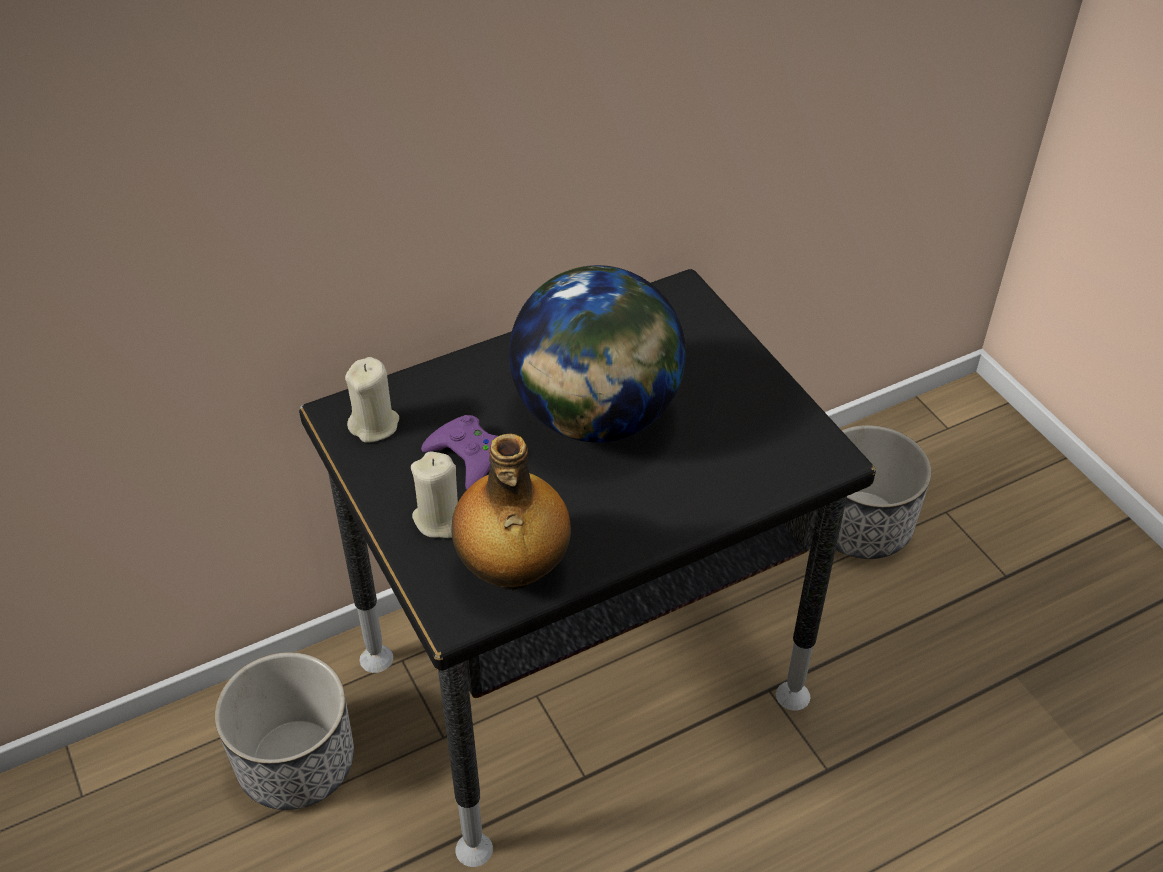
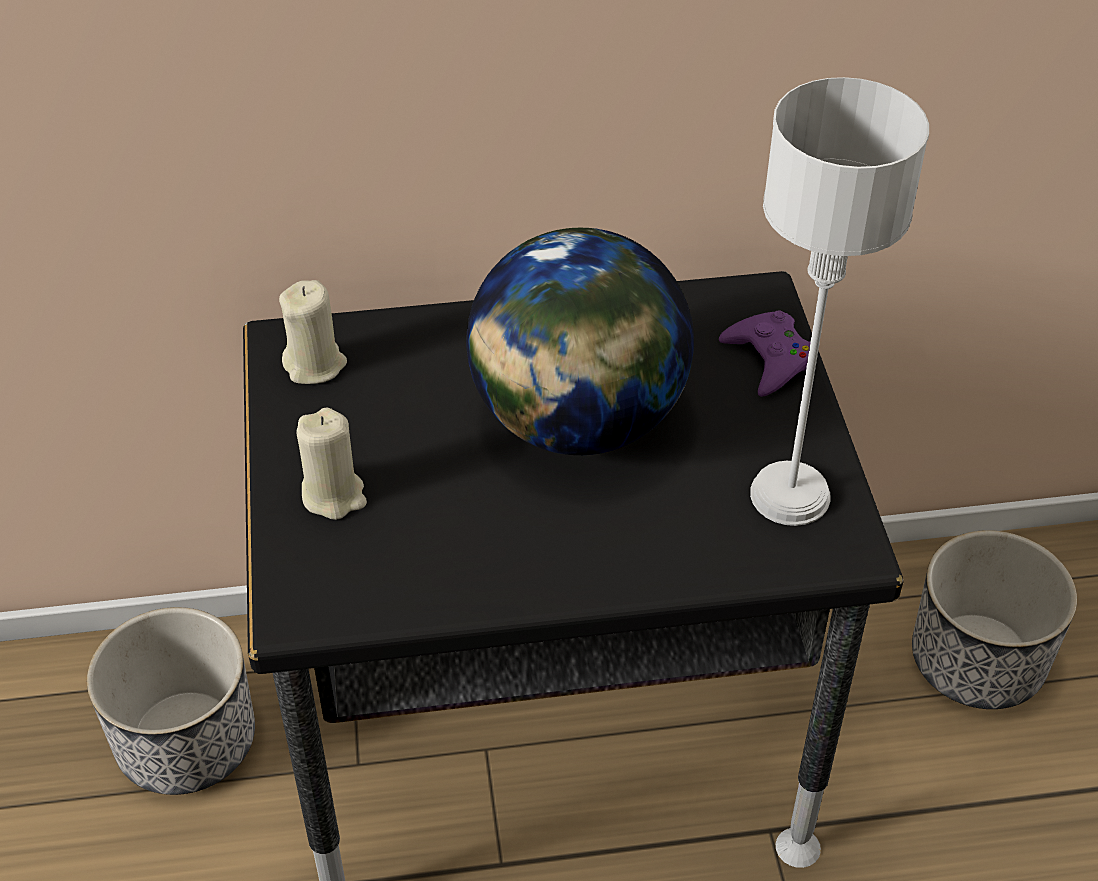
camera: 20 degrees right, 0 degrees up
(467, 456) = (401, 429): purple game controller -> purple game controller (769, 359)
(512, 571) = (385, 579): bottle -> none
(773, 430) = (790, 496): none -> grey table lamp

